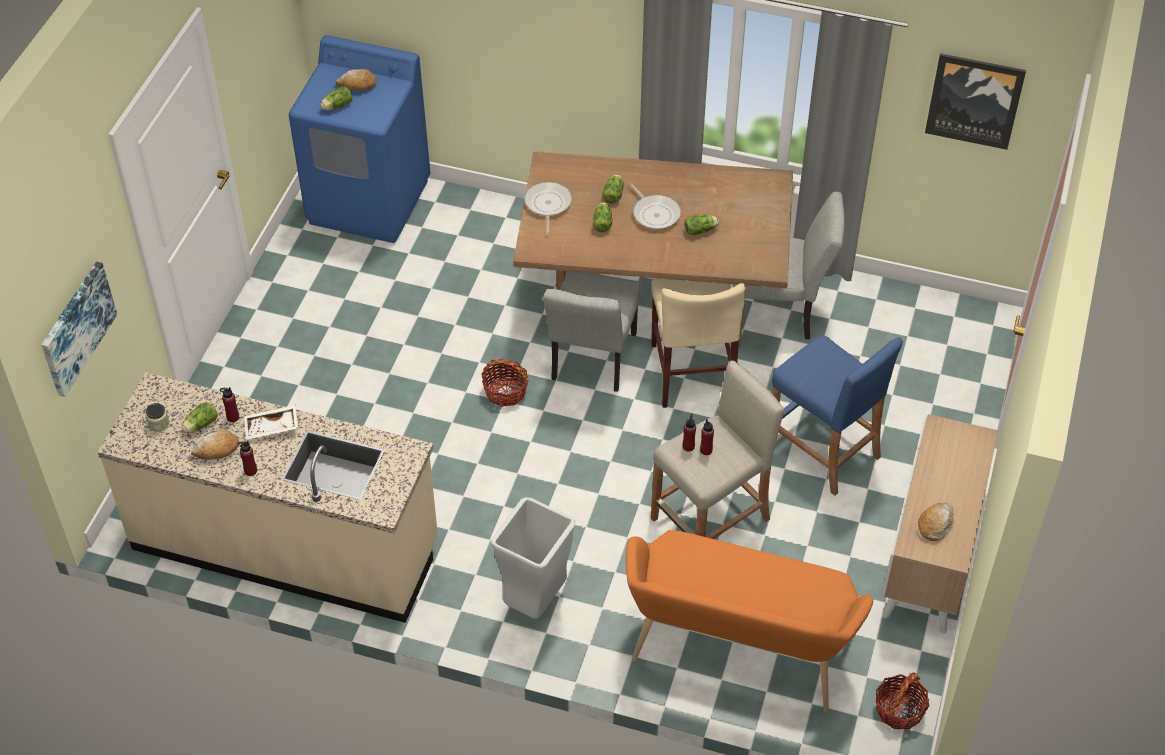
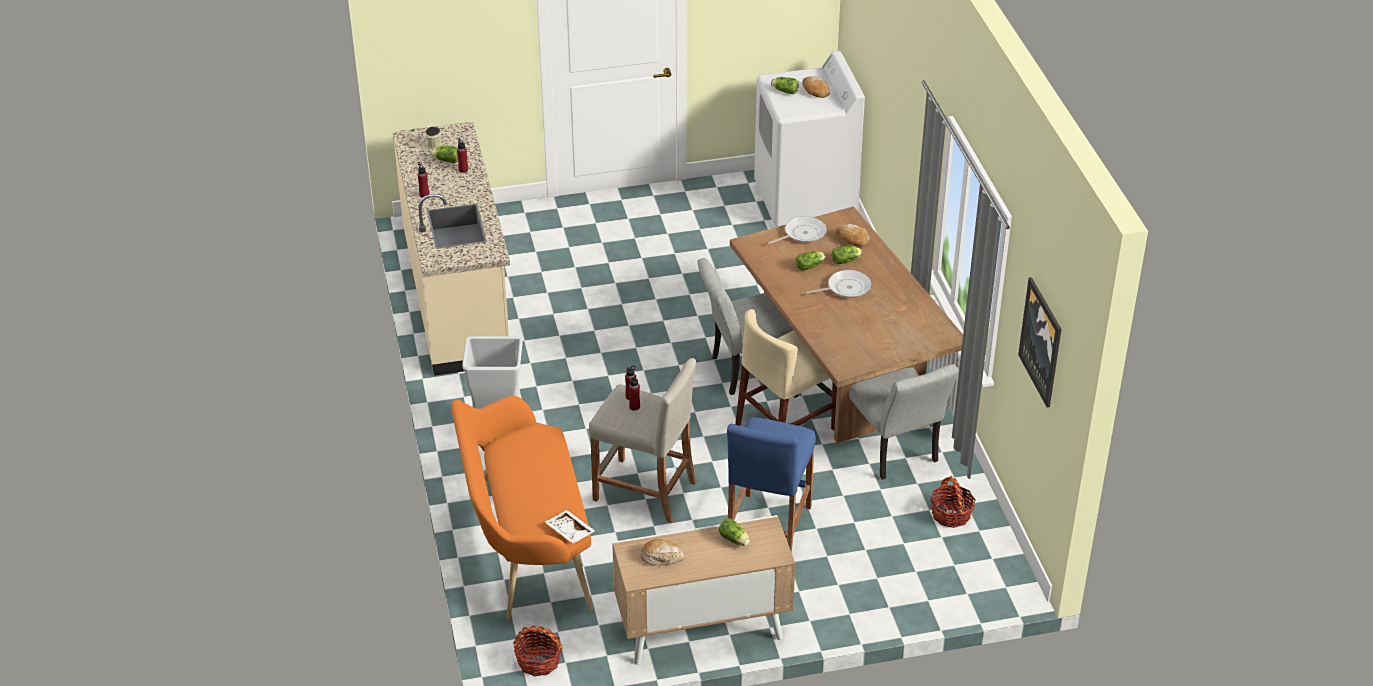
camera: 60 degrees right, 10 degrees down
(76, 328) = (439, 51): picture -> none
(217, 450) = (431, 175): bread -> bread (852, 239)
(272, 428) = (467, 188): white tray -> white tray (569, 532)
(369, 201) = (805, 201): blue washing machine -> white washing machine
(505, 391) = (680, 339): basket -> basket (951, 514)
(655, 213) = (846, 288): frying pan -> frying pan turned 135 degrees counterclockwise
(701, 230) = (851, 317): lettuce -> lettuce (735, 540)

